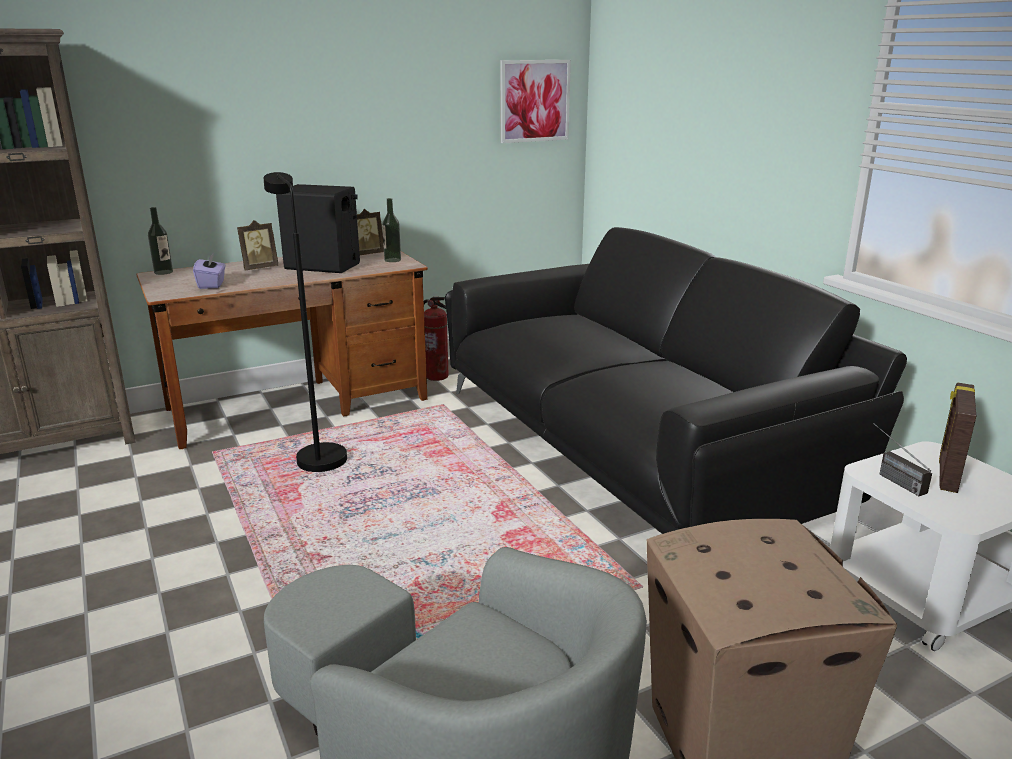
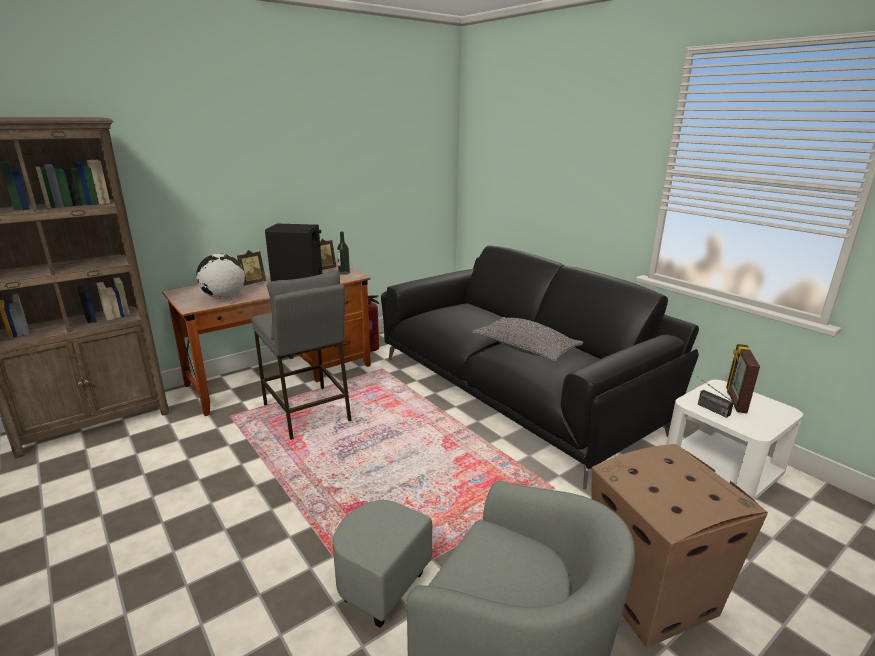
camera: 10 degrees left, 0 degrees up
(163, 272) = (182, 289): bottle -> none
(212, 284) = (223, 297): purple tissue box -> globe
(317, 455) = (307, 412): black floor lamp -> grey stool
(534, 101) = (426, 162): picture -> none
(633, 379) = (525, 349): none -> grey pillow

